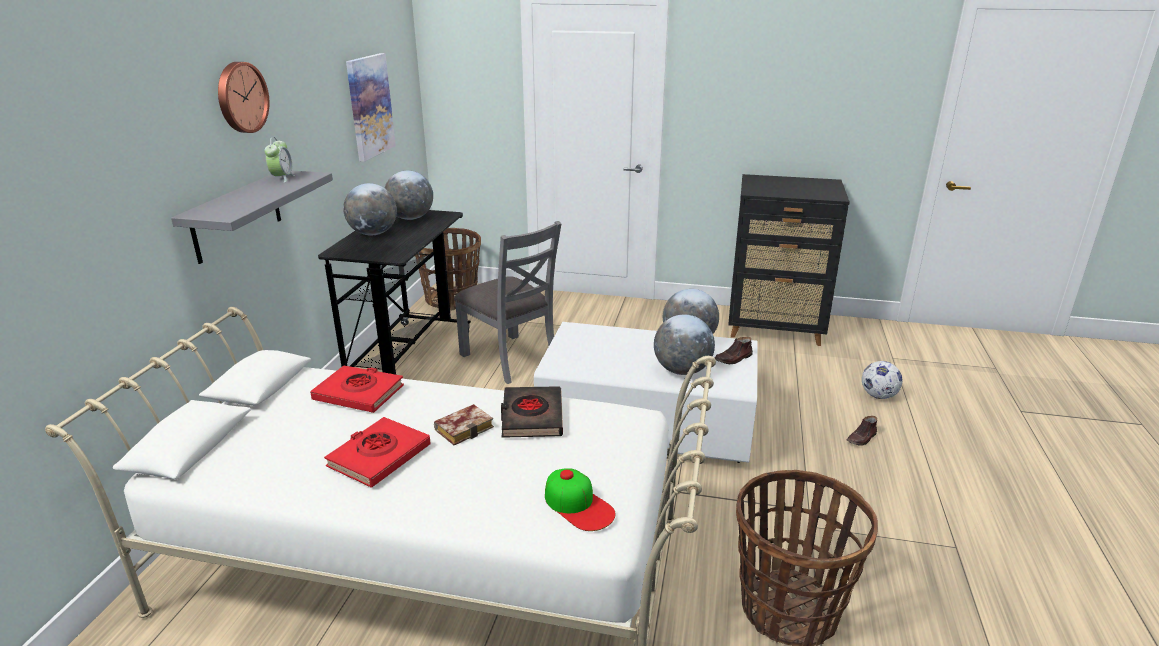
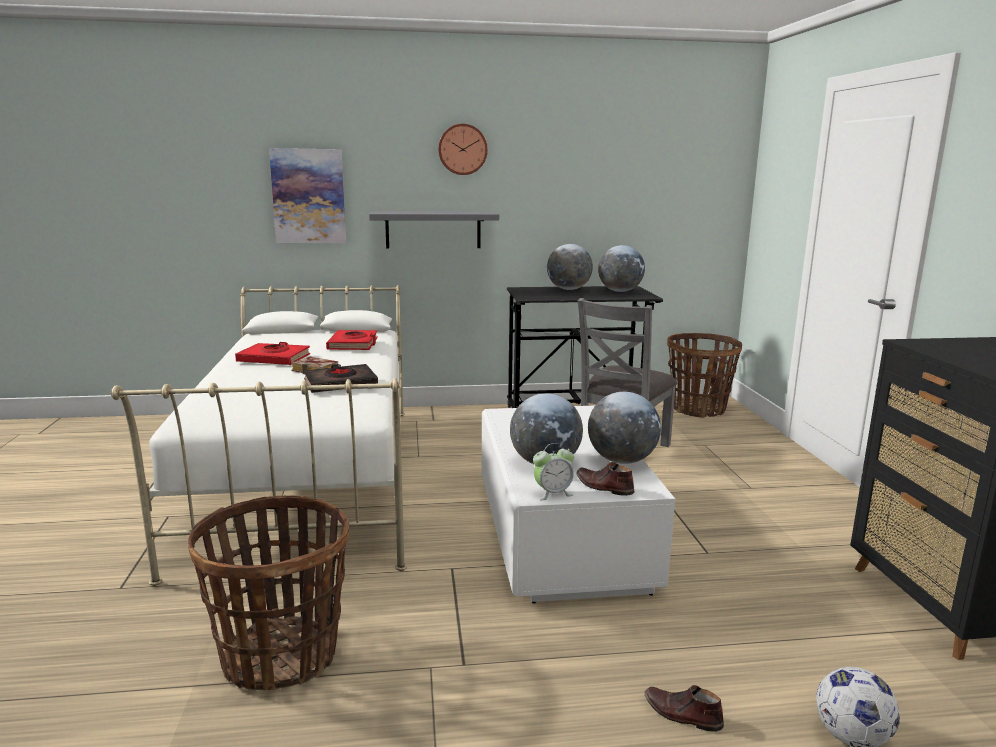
camera: 70 degrees right, 10 degrees down
(282, 178) = (470, 212): alarm clock -> alarm clock (552, 493)
(369, 106) = (642, 189): picture -> picture (308, 196)
(578, 505) = (218, 408): cap -> none

